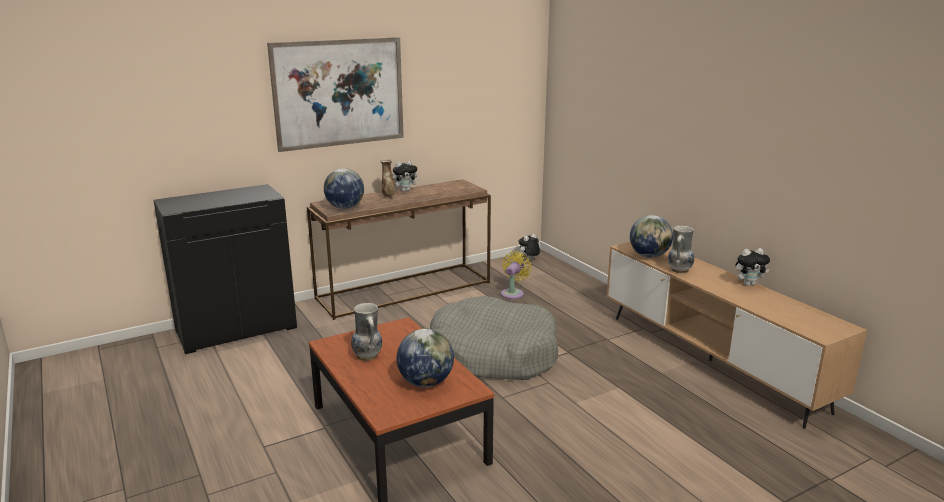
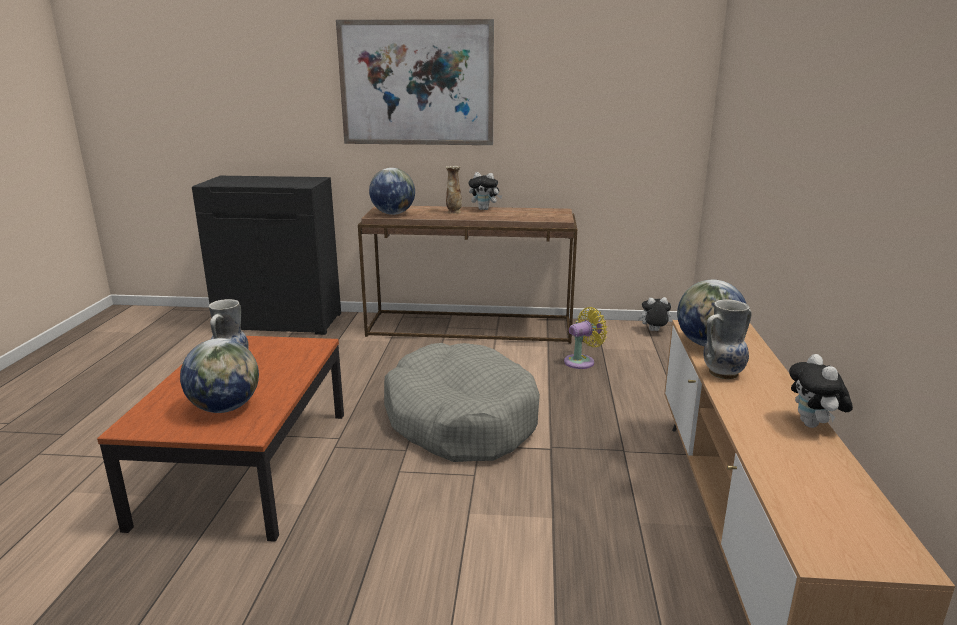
camera: 35 degrees right, 0 degrees up
(748, 284) = (813, 425): plush toy -> plush toy turned 60 degrees clockwise

